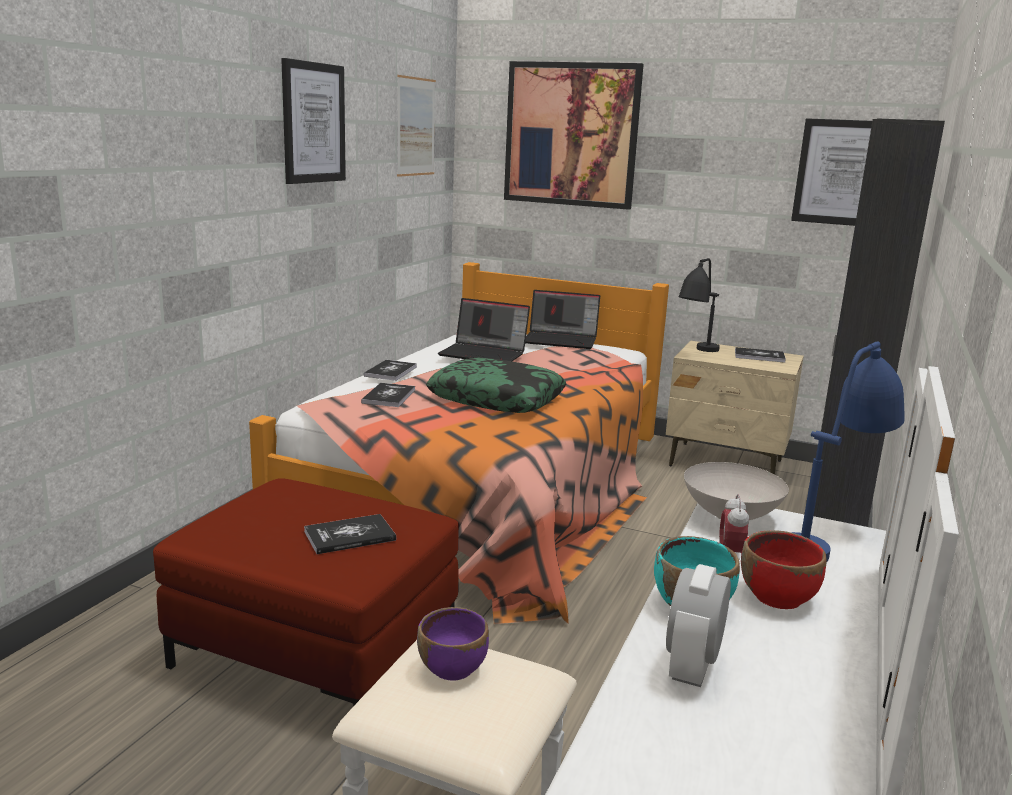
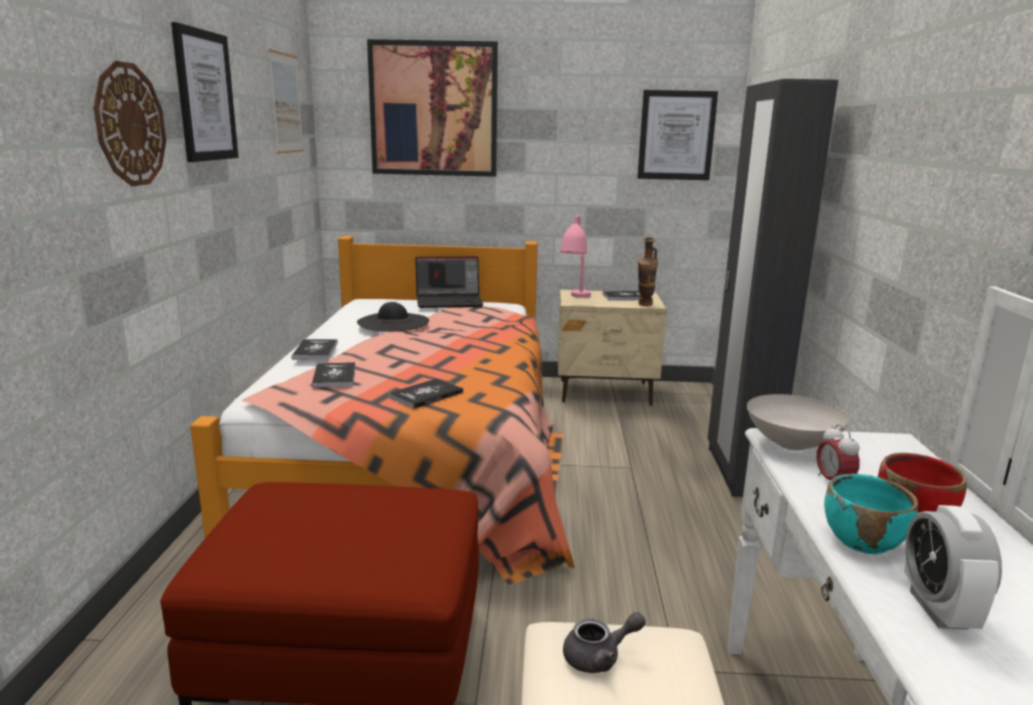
camera: 20 degrees left, 0 degrees up
(226, 151) = (130, 125): none -> wall clock
(350, 536) = (387, 533): book -> book (426, 395)
(453, 668) = (599, 657): purple bowl -> grey teapot
(484, 354) = (393, 322): laptop -> black hat
(497, 399) = (439, 364): pillow -> none
(696, 353) = (575, 300): black table lamp -> pink table lamp
(772, 368) = (644, 305): none -> vase
(830, 537) = (883, 448): blue table lamp -> none

